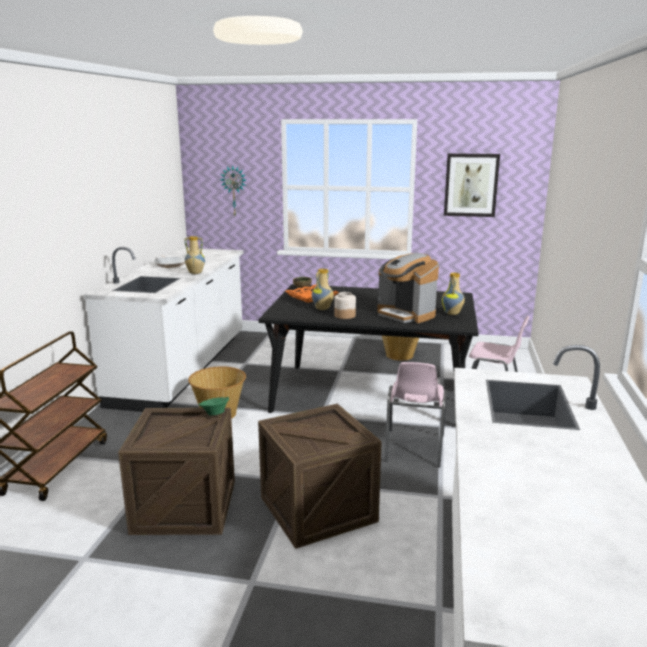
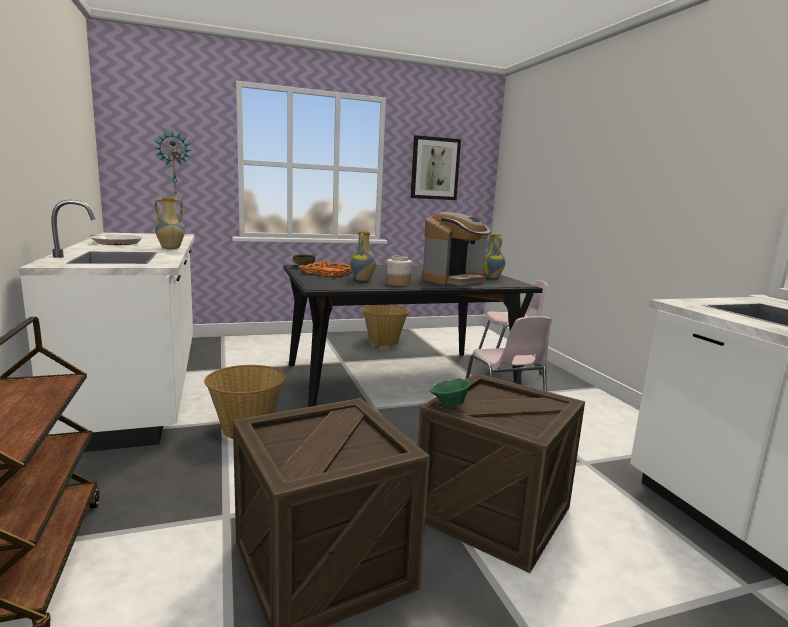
camera: 30 degrees left, 5 degrees down
(214, 414) = (351, 408): green bowl -> green bowl (449, 404)
(405, 314) = (454, 280): coffee machine -> coffee machine turned 60 degrees counterclockwise

